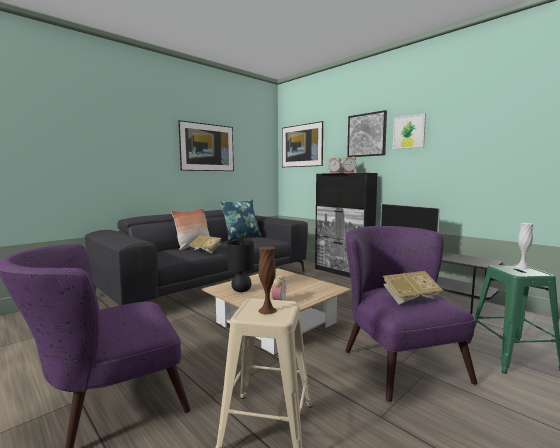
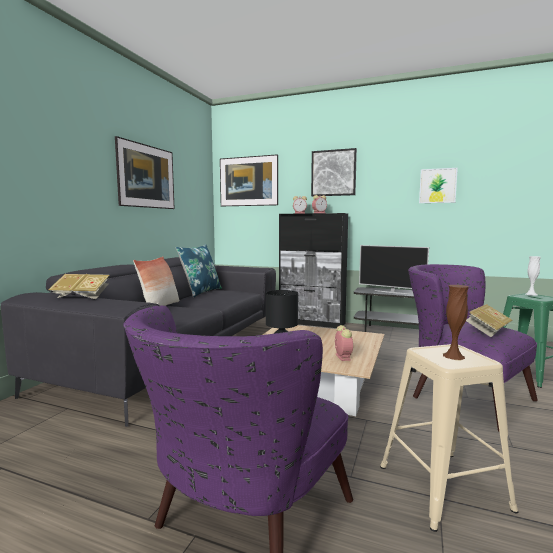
camera: 25 degrees left, 0 degrees up
(206, 250) = (189, 310): book -> book (81, 297)
(409, 132) = (381, 172): picture -> picture (437, 186)

